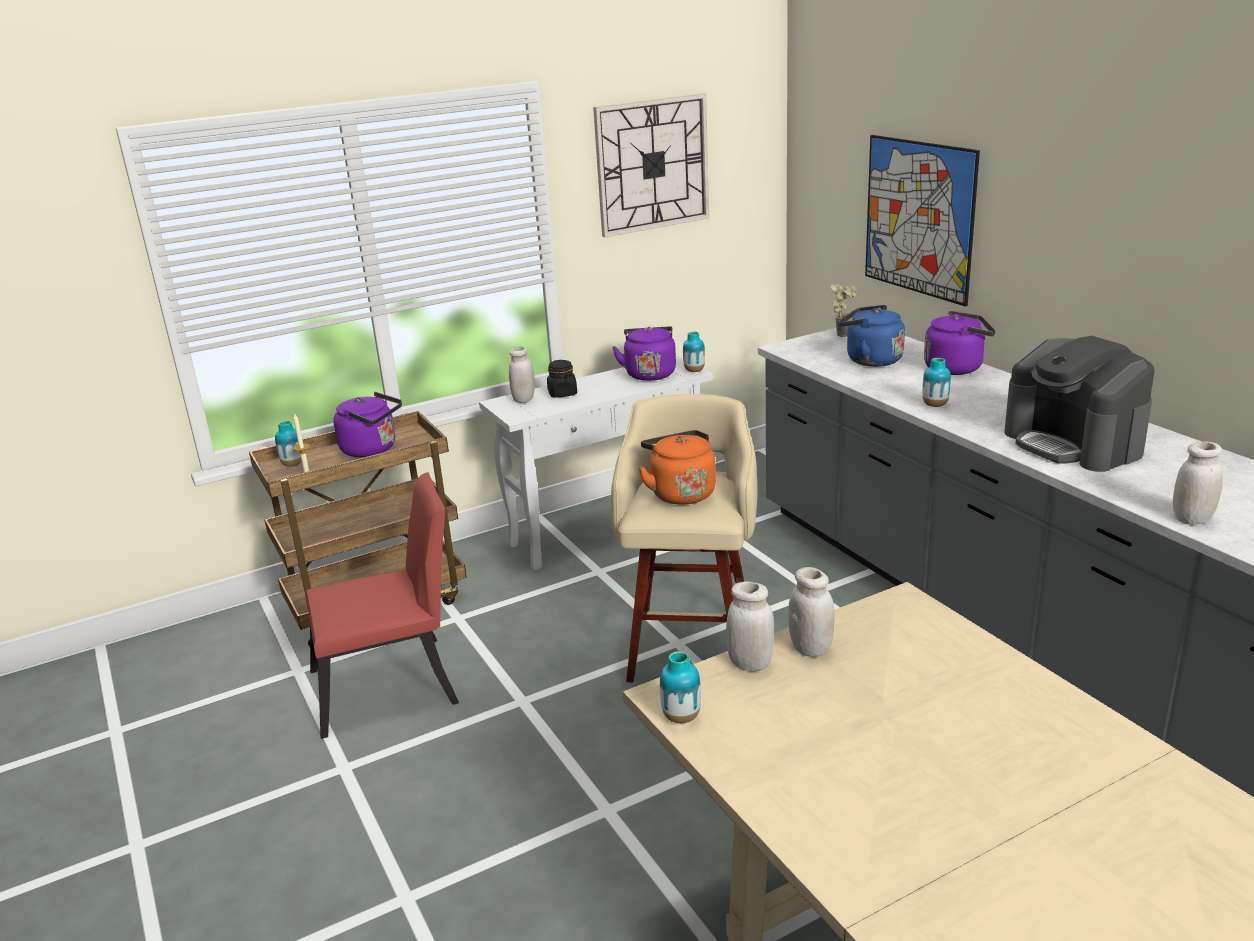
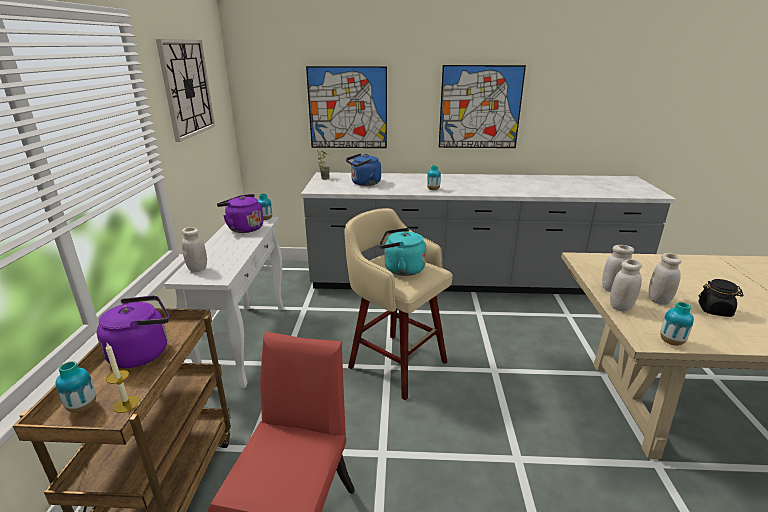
camera: 60 degrees left, 0 degrees up
(562, 393) = (216, 256): black jar -> black jar (715, 310)
(680, 493) = (401, 269): orange kettle -> turquoise kettle
(956, 368) = (401, 177): purple kettle -> none
(1073, 443) = (501, 186): coffee machine -> none
(1132, 263) = (480, 107): none -> picture
(1192, 519) = (583, 193): white jar -> white jar (658, 300)

